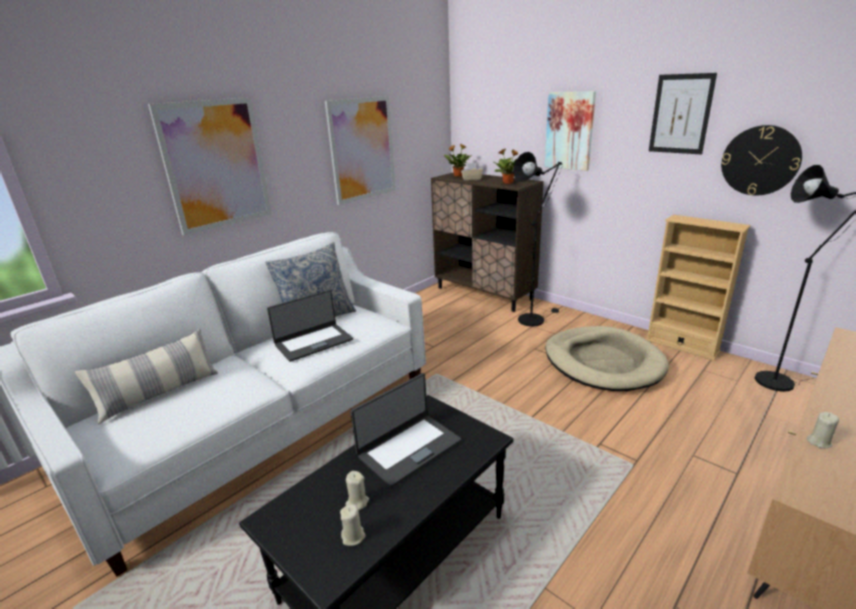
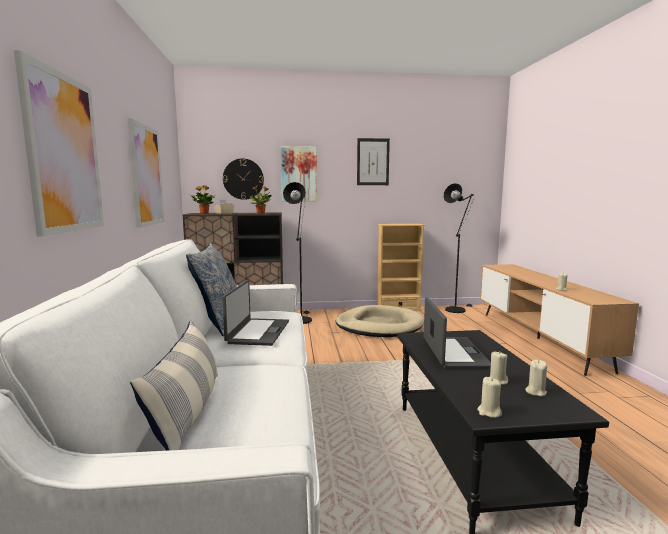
camera: 50 degrees left, 15 degrees down
(278, 520) = (489, 412): none -> beige candle
(760, 160) = (418, 187): wall clock -> wall clock (243, 179)

